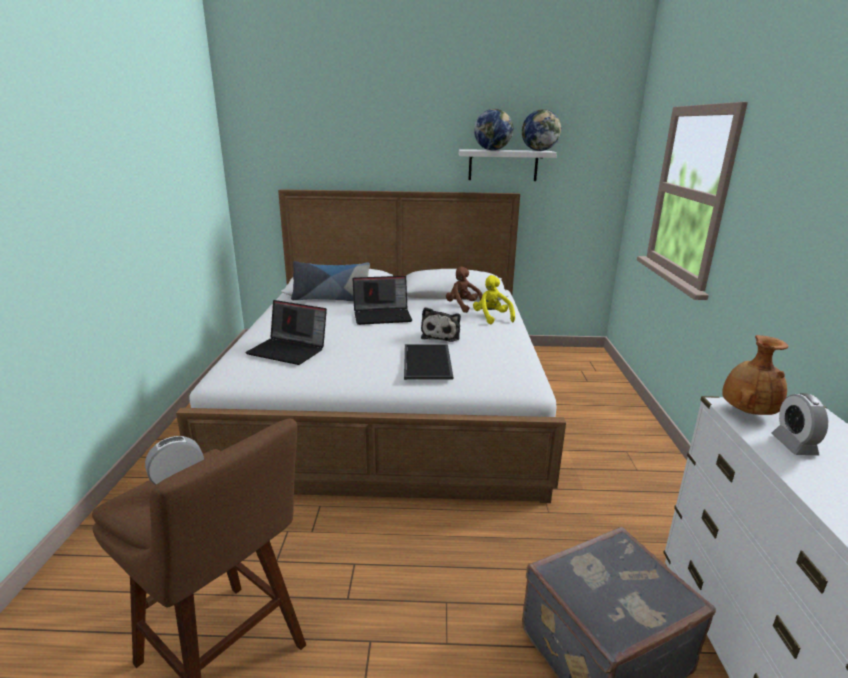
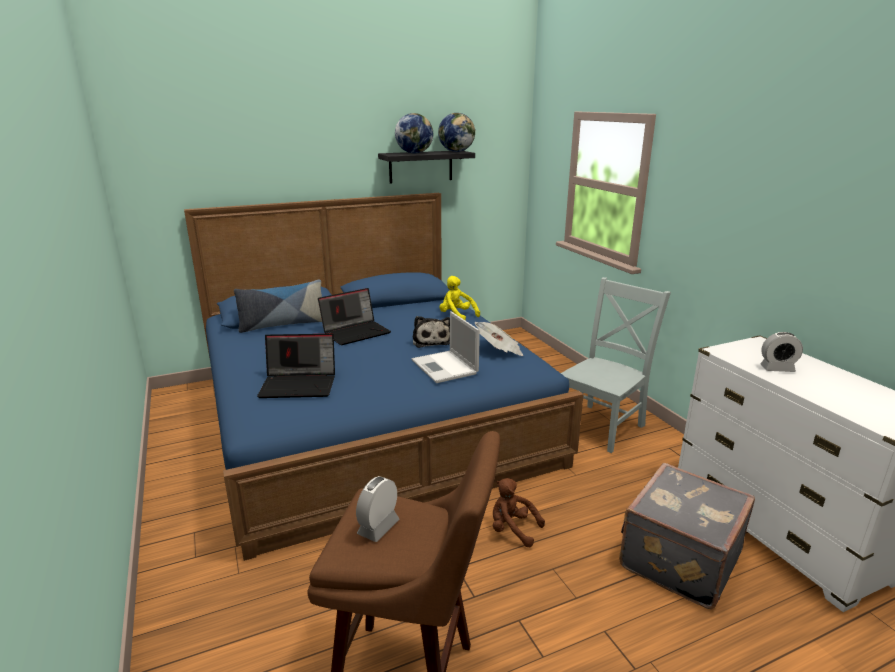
camera: 25 degrees left, 0 degrees up
(389, 400) = (370, 417): white bed -> blue bed
(428, 362) = (445, 367): tray -> laptop
(463, 307) = (422, 310): brown plush toy -> brown plush toy (512, 529)
(500, 357) = (499, 351): none -> newspaper
(503, 165) = (421, 166): white shelf -> black shelf
(620, 469) = (602, 426): none -> grey chair
(746, 412) = (733, 353): brown vase -> none
(794, 445) = (777, 369): alarm clock -> alarm clock turned 60 degrees counterclockwise

